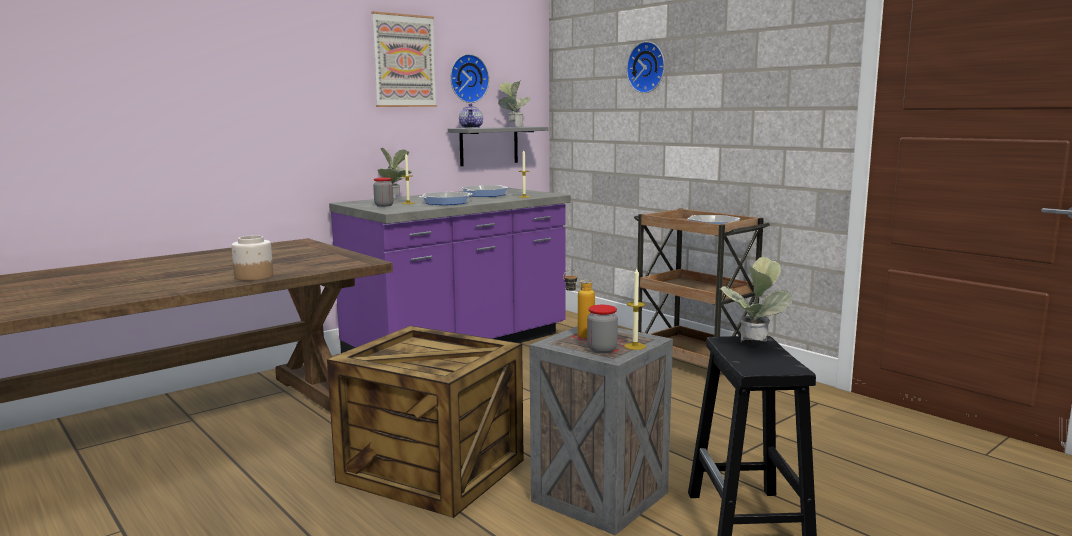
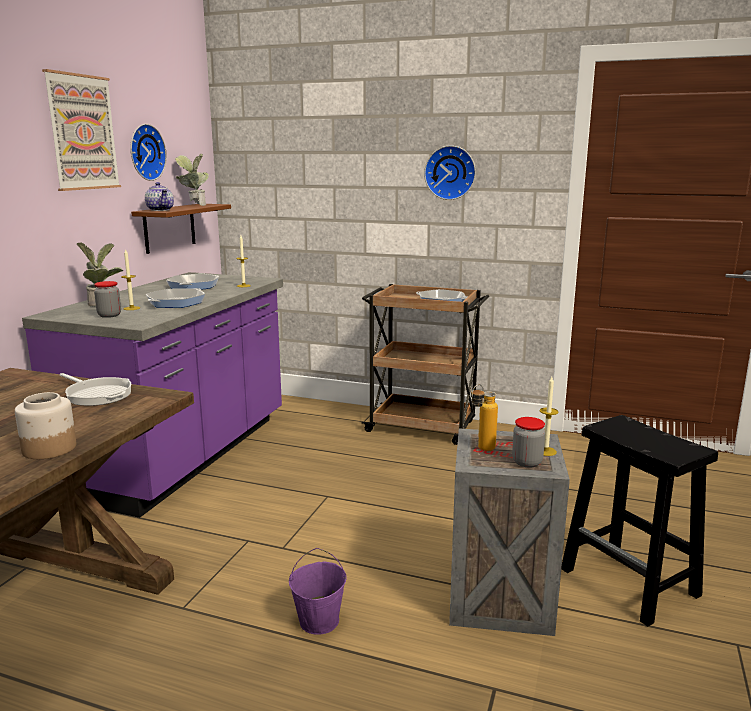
camera: 30 degrees left, 5 degrees up
(330, 256) = (97, 394): none -> frying pan
(434, 470) = (319, 620): crate -> purple bucket
(489, 146) = (169, 228): grey shelf -> brown shelf
(648, 67) = (343, 144): wall clock -> wall clock (450, 172)
(753, 346) = (631, 429): potted plant -> none

